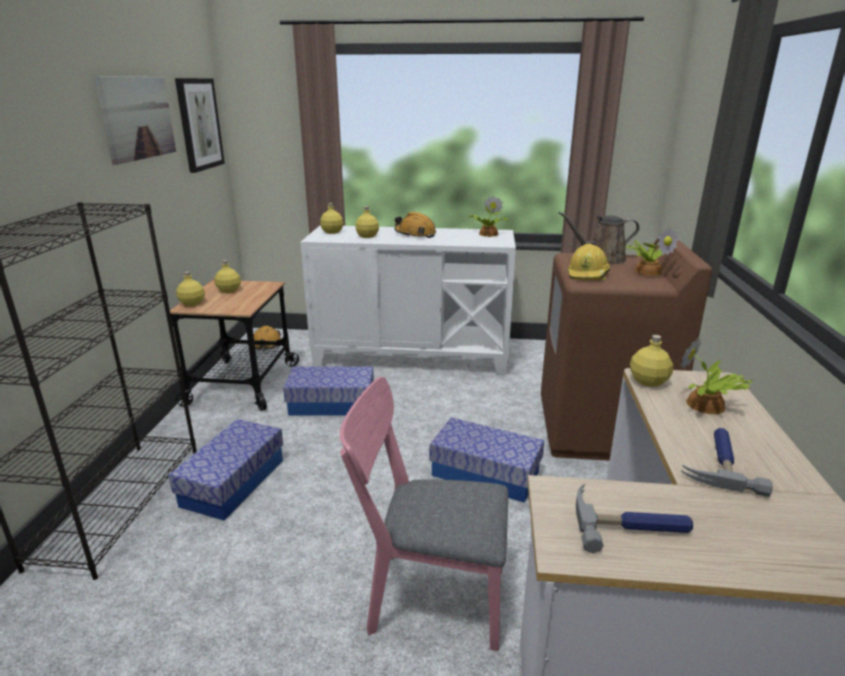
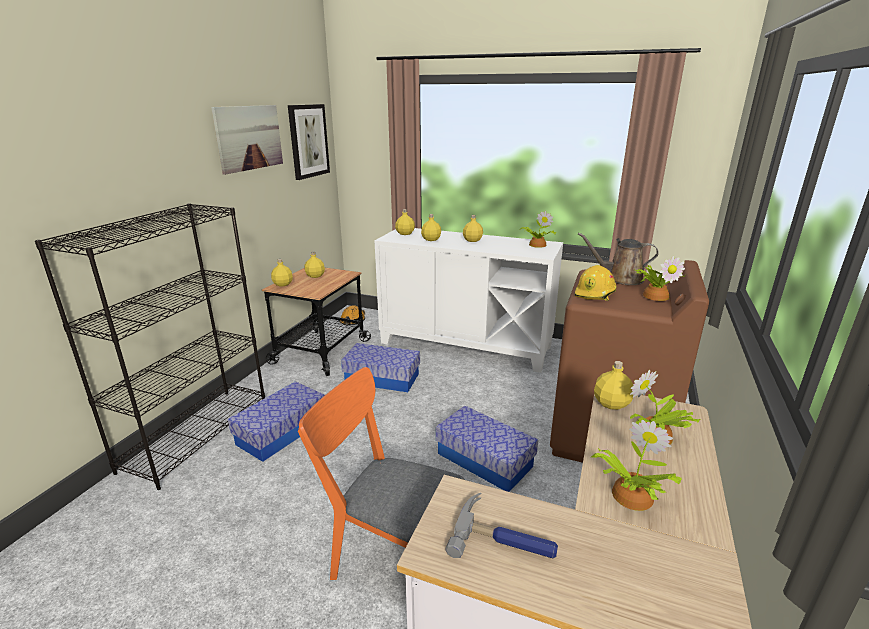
camera: 15 degrees right, 0 degrees up
(415, 234) = (472, 240): orange hard hat -> yellow bottle
(426, 596) = (389, 558): pink chair -> orange chair
(719, 462) = (630, 496): hammer -> potted plant

